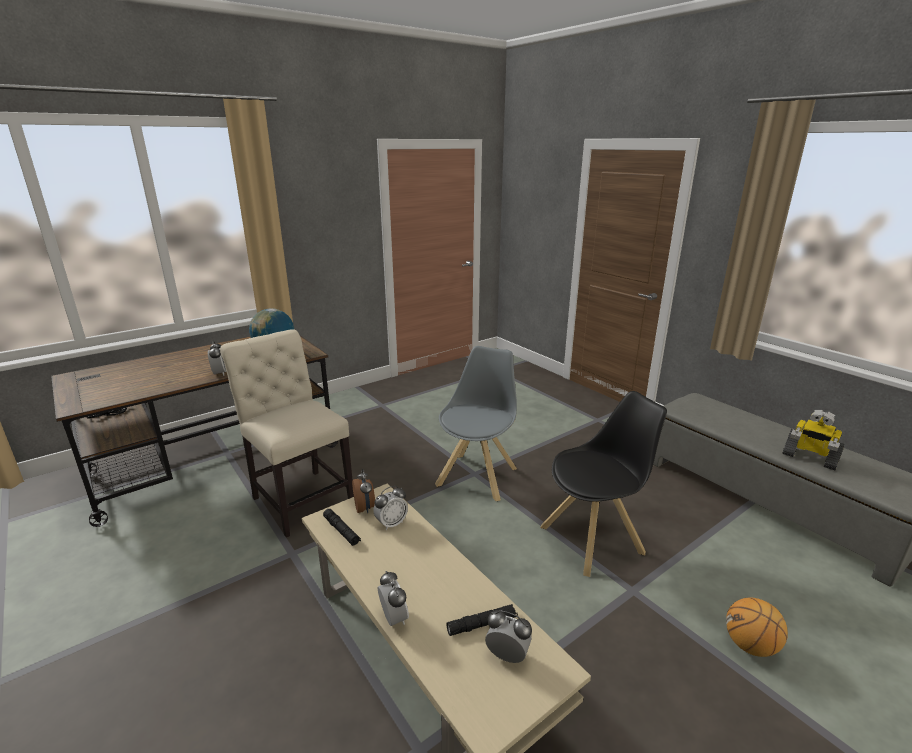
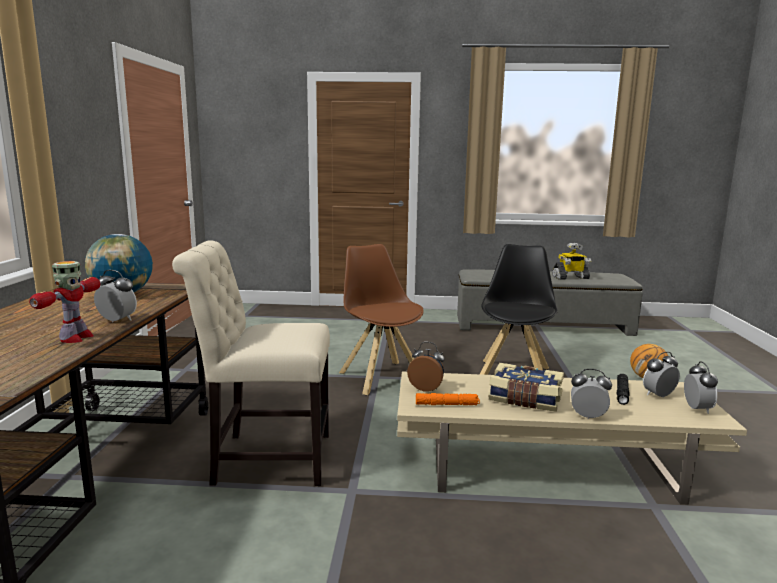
camera: 50 degrees left, 10 degrees down
(178, 380) = (75, 338): none -> toy robot
(341, 531) = (447, 404): black flashlight -> orange flashlight
(391, 523) = (465, 385): alarm clock -> alarm clock (697, 409)
(395, 566) = (525, 399): none -> book
(478, 475) = (381, 376): grey chair -> brown chair

